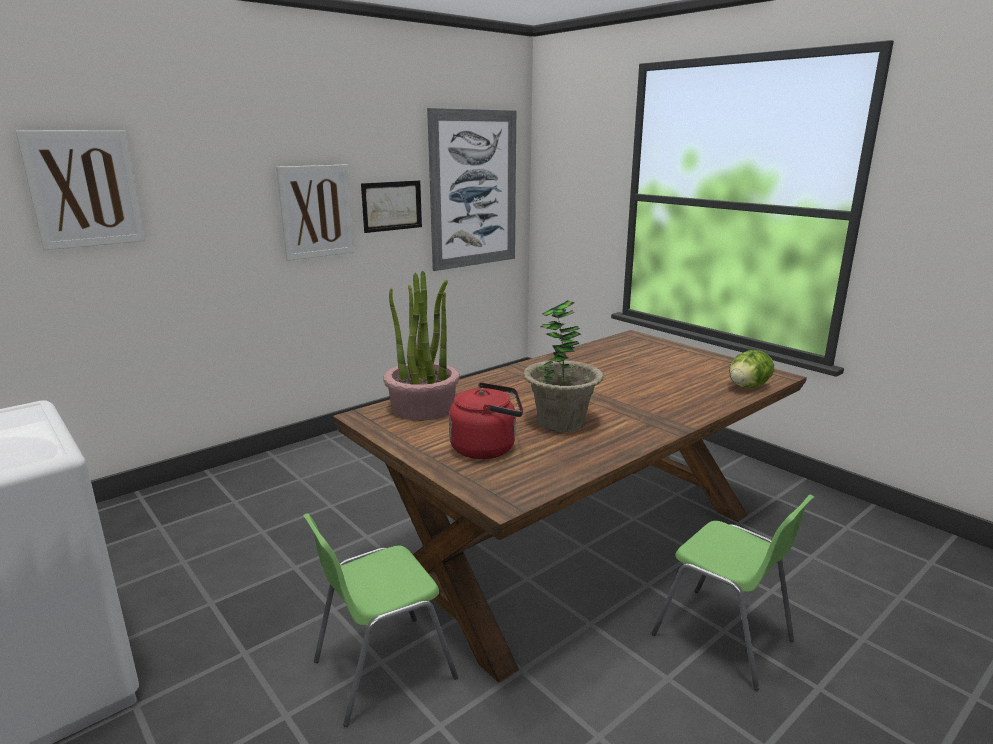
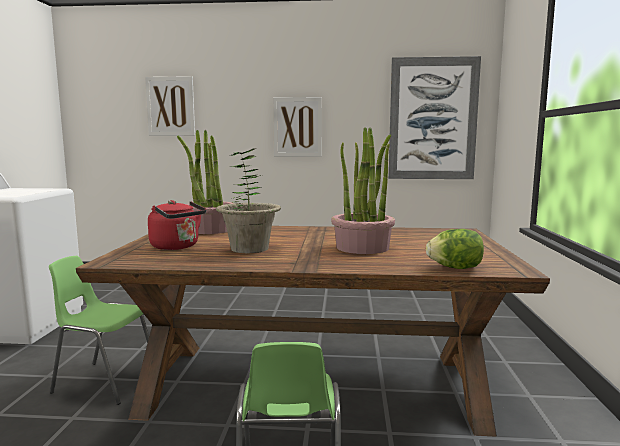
camera: 45 degrees right, 10 degrees down
(392, 206) = (356, 127): picture -> none
(635, 385) = (362, 248): none -> potted plant

